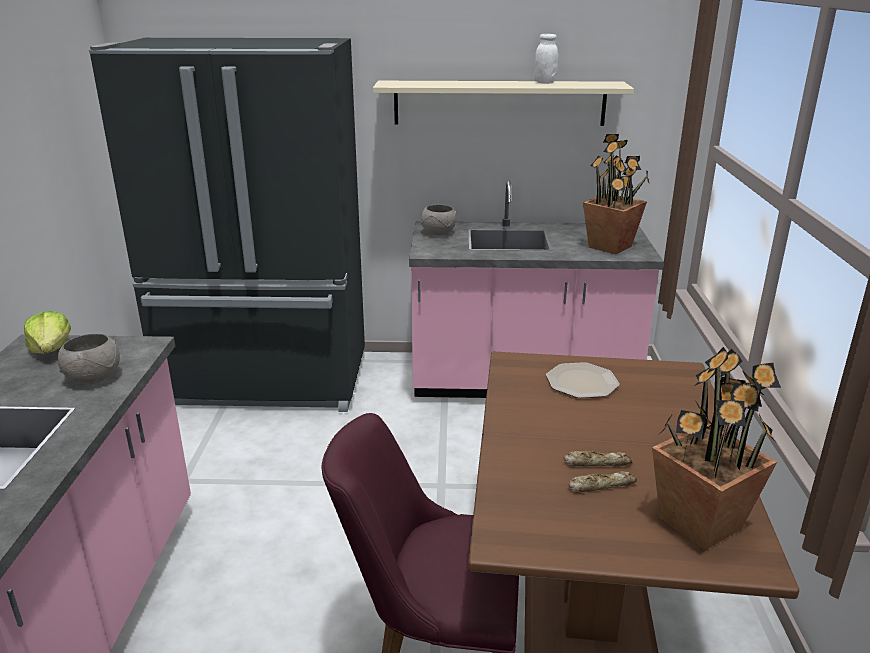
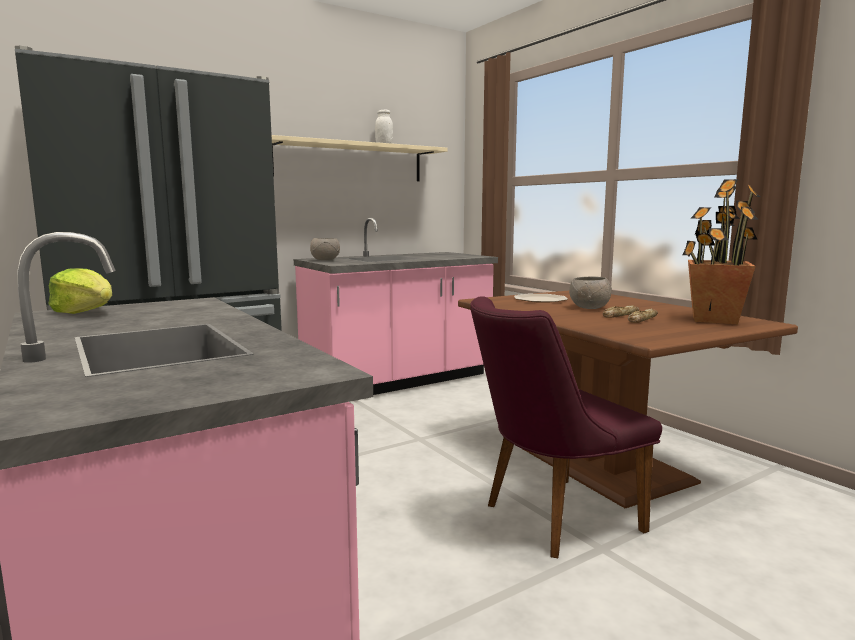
camera: 35 degrees left, 15 degrees down
(95, 377) = (186, 314): grey bowl -> grey bowl (589, 307)
(611, 247) = (455, 256): potted plant -> none

